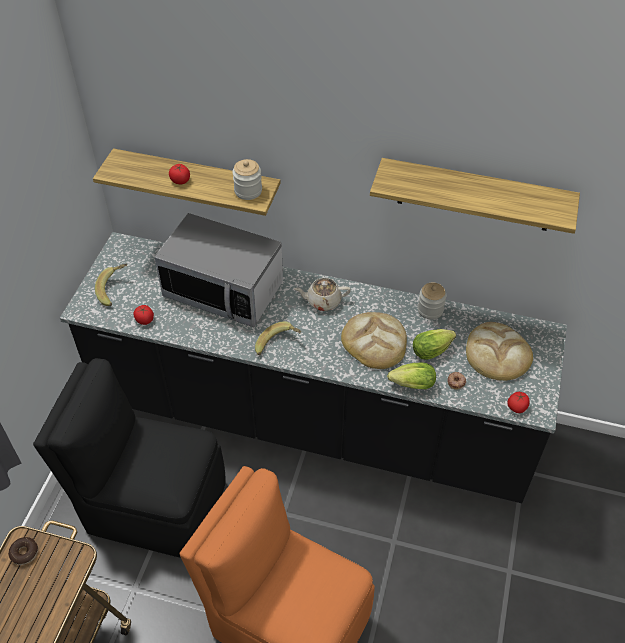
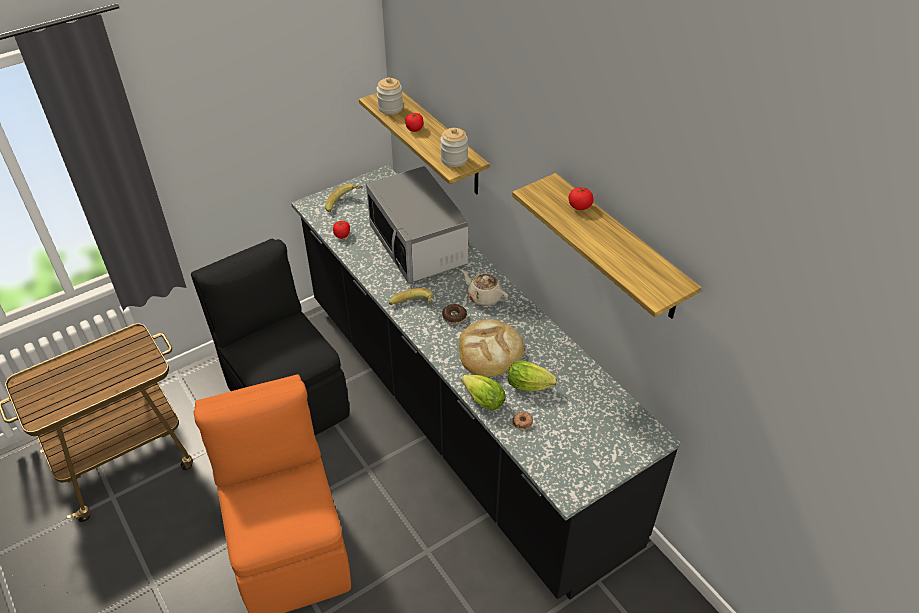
camera: 40 degrees right, 5 degrees down
(24, 553) = (128, 343): donut -> donut (454, 317)
(430, 310) = (565, 355): jar -> jar (390, 108)
(497, 354) = (584, 424): bread -> none
(517, 407) = (552, 476): tomato -> tomato (579, 206)

